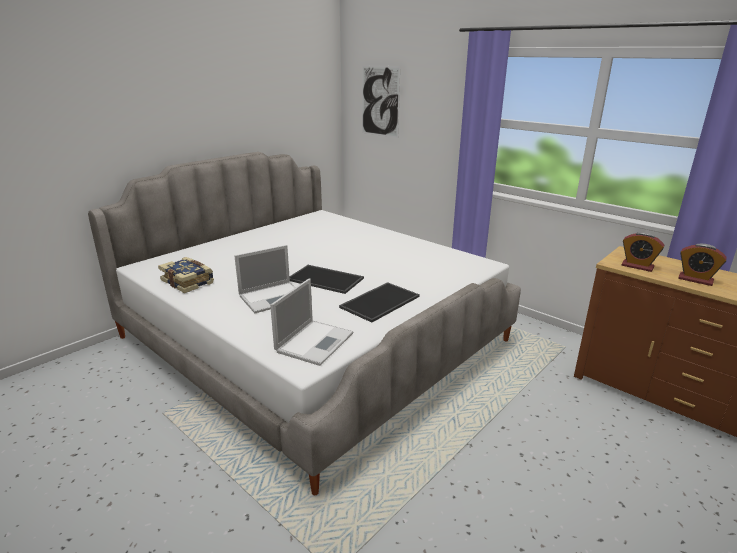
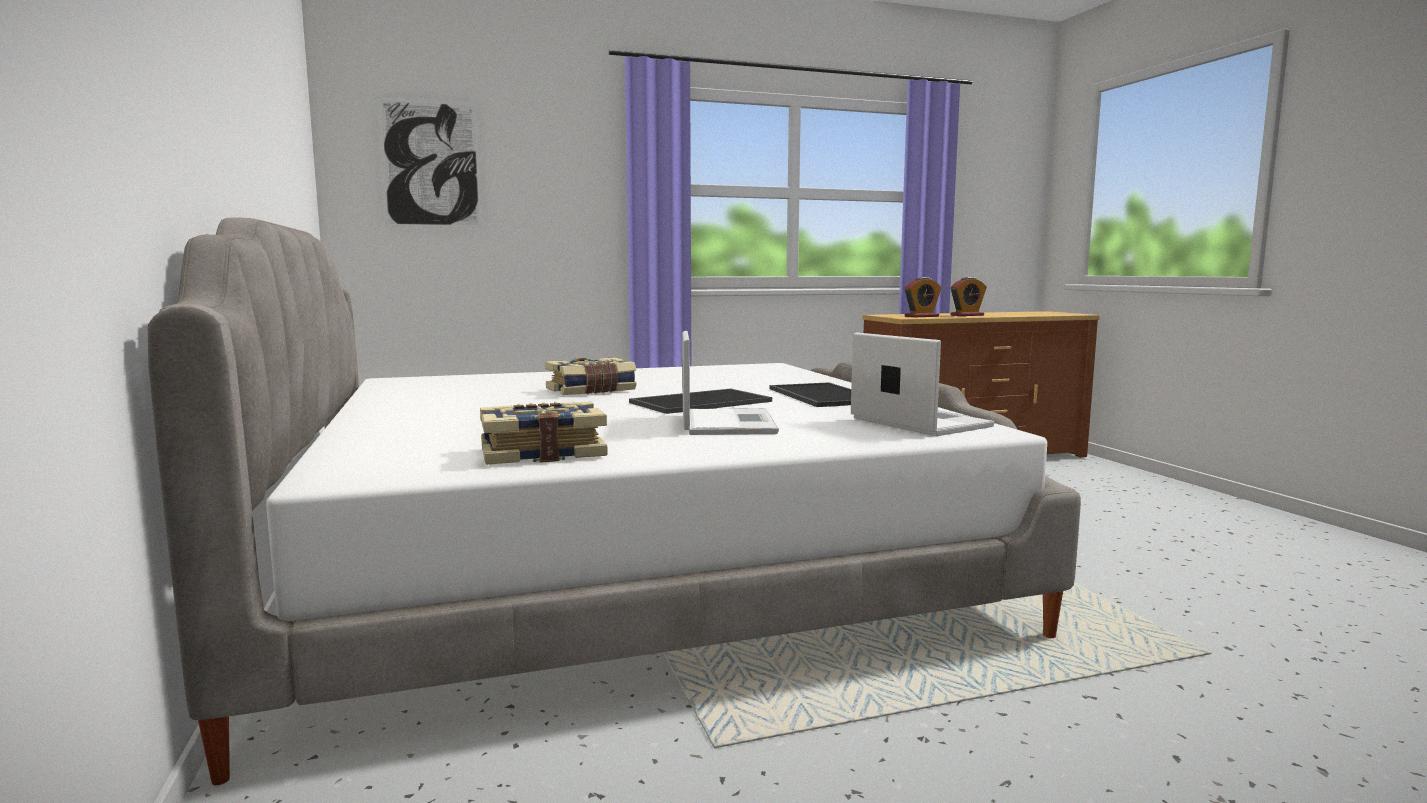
camera: 60 degrees left, 15 degrees down
(332, 251) = (591, 391): none -> book

